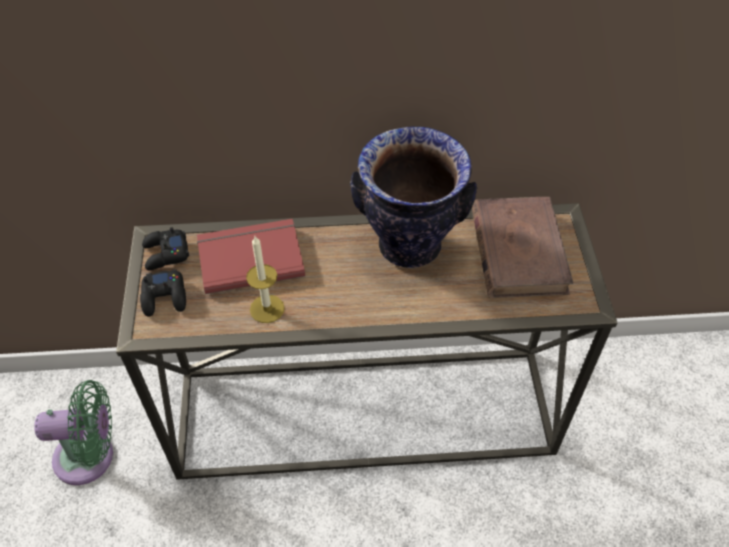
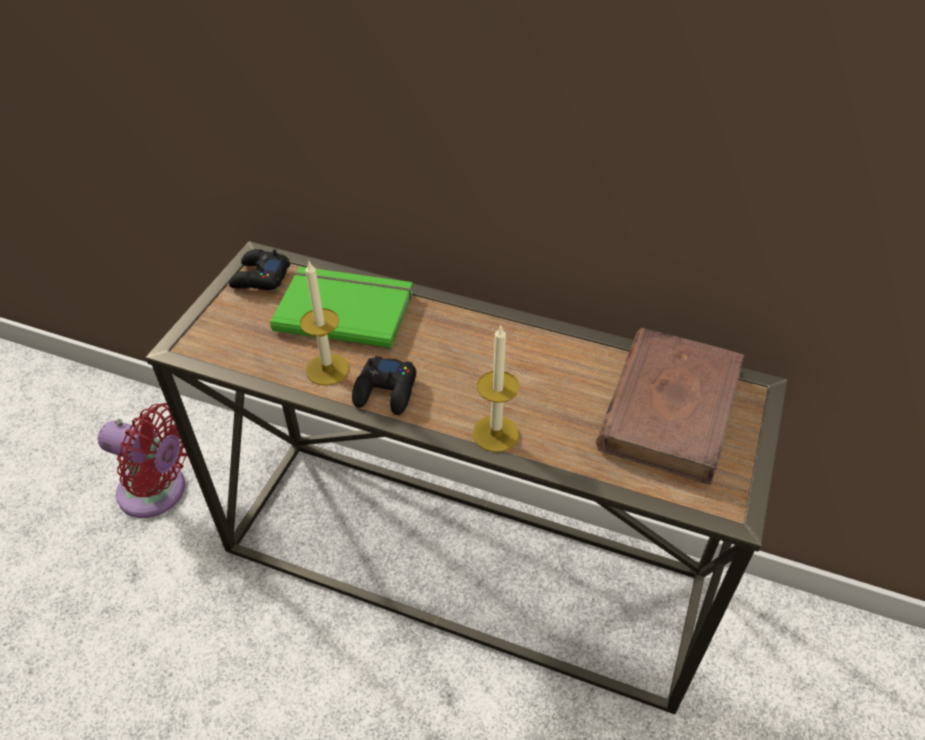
camera: 25 degrees right, 5 degrees down
(90, 456) = (158, 492): green fan -> red fan
(165, 297) = (229, 320): black game controller -> black game controller (386, 391)
(249, 256) = (344, 308): red book -> green book
(409, 245) = (534, 356): vase -> none
(416, 312) = (495, 433): none -> candle

